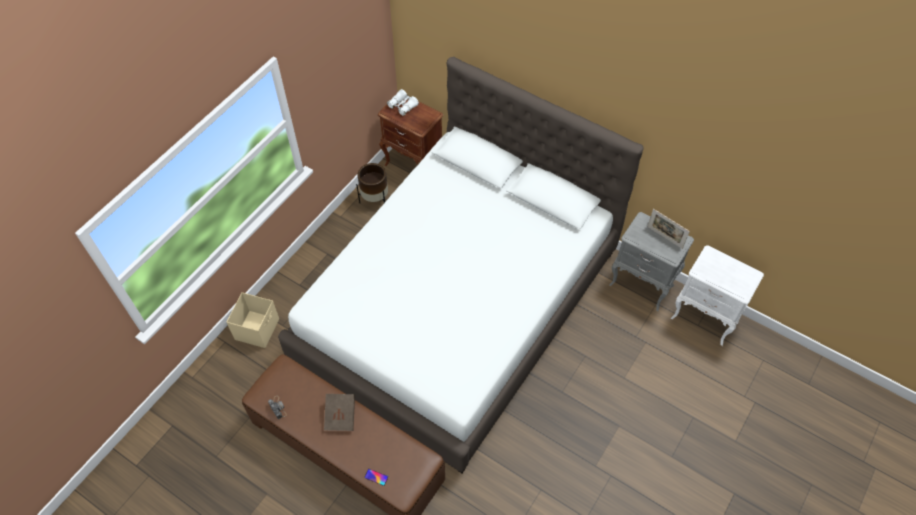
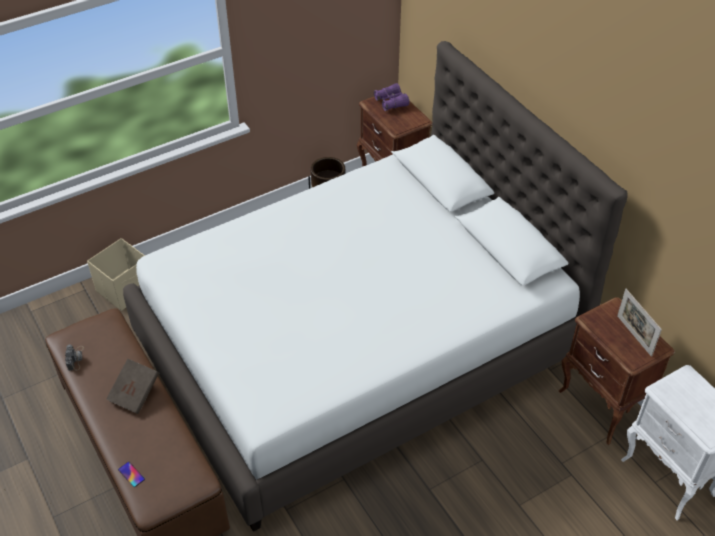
camera: 25 degrees right, 10 degrees down
(403, 106) = (391, 102): white binoculars -> purple binoculars
(641, 285) = (602, 407): grey nightstand -> brown nightstand

